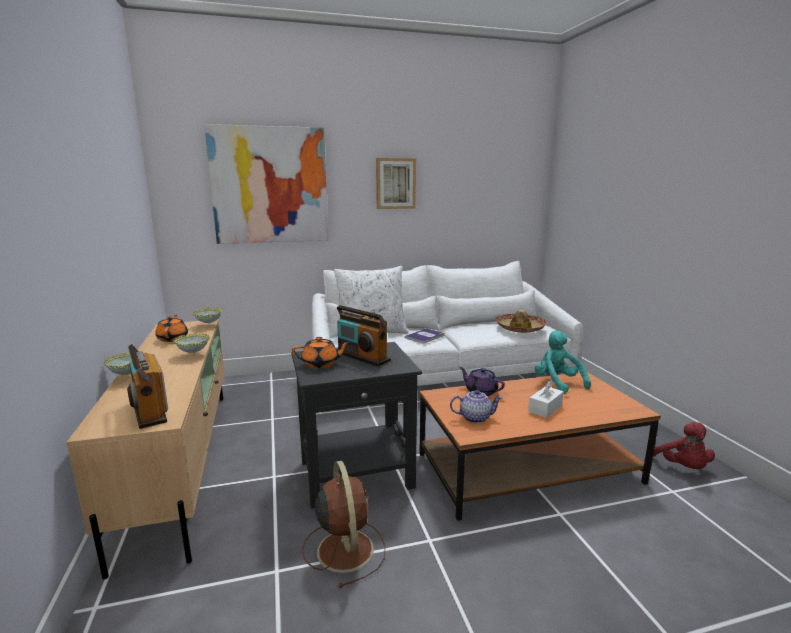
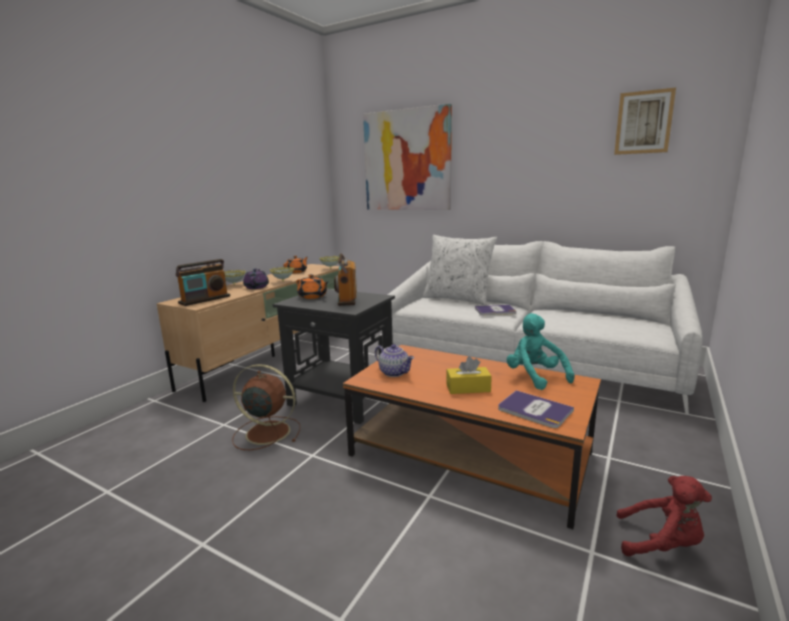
camera: 45 degrees right, 0 degrees up
(148, 410) = (205, 300): radio -> radio turned 150 degrees counterclockwise
(344, 548) = (266, 432): brown fan -> brown fan turned 105 degrees counterclockwise
(395, 183) = (519, 153): picture -> picture (643, 122)
(480, 391) = (445, 359): purple teapot -> purple teapot (257, 287)
(519, 328) = (616, 325): hat -> none
(545, 408) = (468, 388): white tissue box -> yellow tissue box
(557, 383) = (535, 377): turquoise plush toy -> turquoise plush toy turned 45 degrees counterclockwise
(606, 407) = (534, 410): none -> book
(682, 467) = (661, 544): red plush toy -> red plush toy turned 105 degrees counterclockwise

